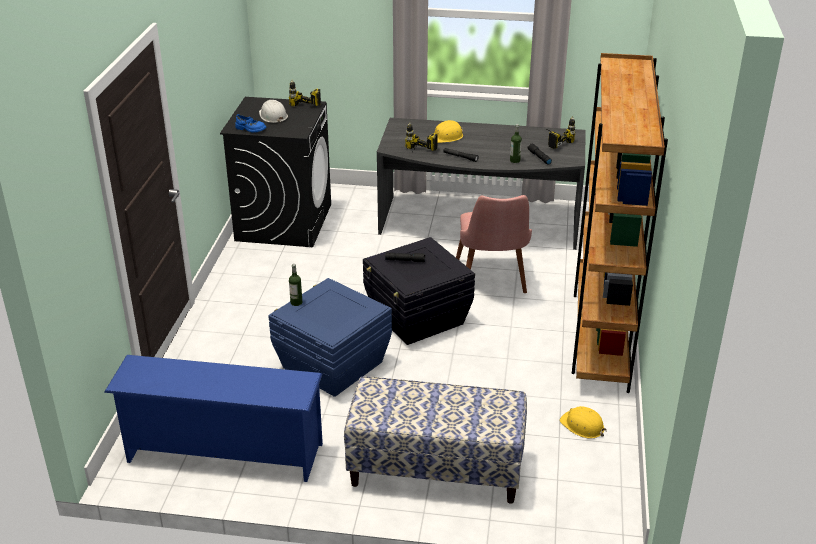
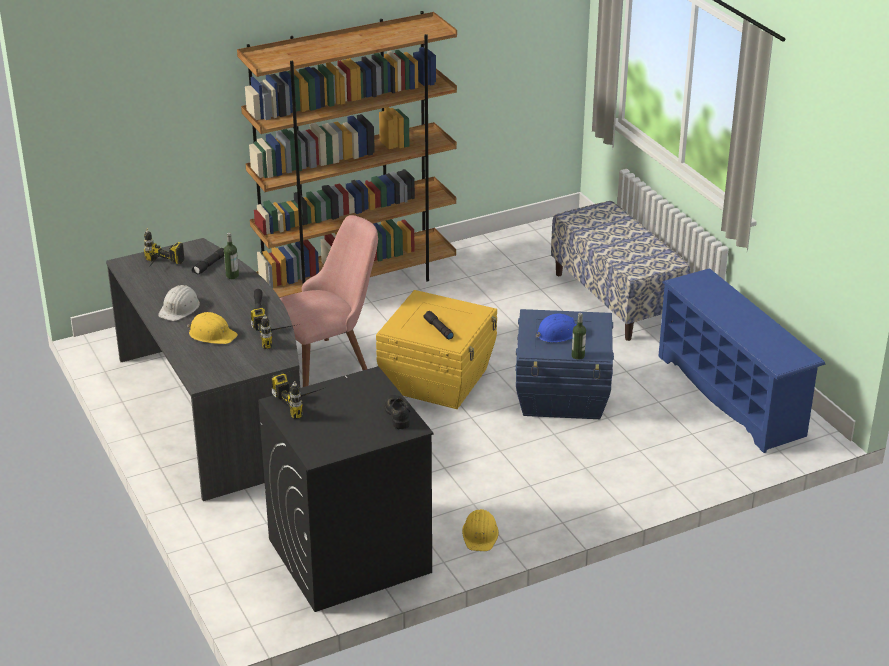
camera: 125 degrees left, 0 degrees up
(250, 129) = (398, 415): blue shoe -> black shoe
(273, 116) = (345, 416): white hard hat -> white hard hat (180, 308)
(335, 307) = (558, 333): none -> blue hard hat
(417, 318) = (438, 380): black storage box -> yellow storage box
(582, 426) = (489, 259): yellow hard hat -> yellow hard hat (480, 534)

